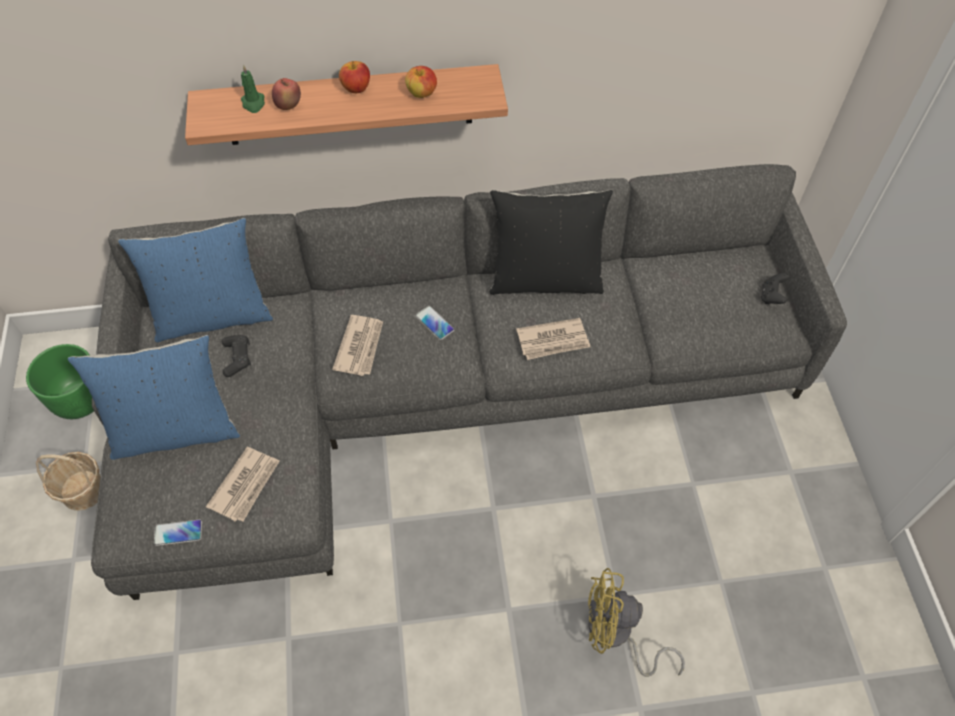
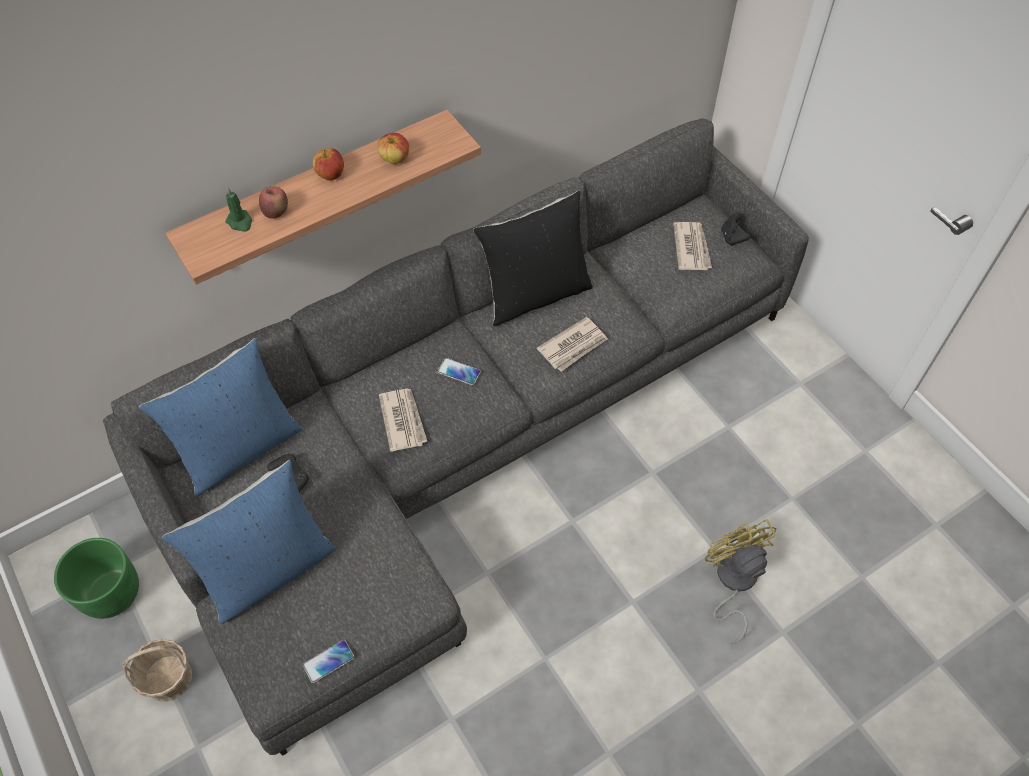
camera: 25 degrees left, 0 degrees up
(246, 485) = (368, 590): newspaper -> newspaper (691, 248)
(616, 635) = (732, 582): yellow fan -> yellow fan turned 90 degrees clockwise

